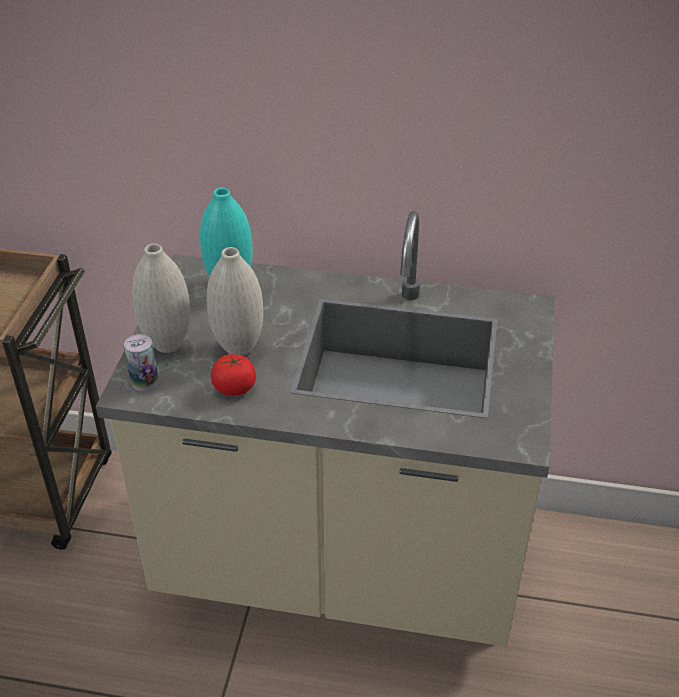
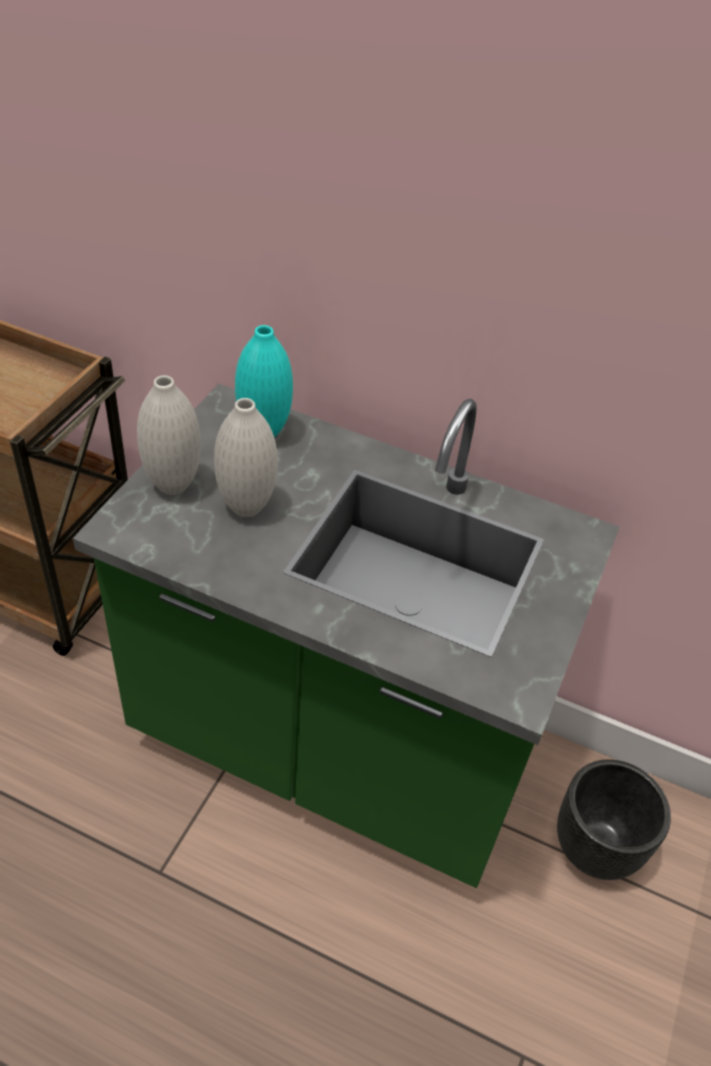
camera: 10 degrees right, 5 degrees up
(145, 382) = (133, 523): can -> none
(234, 387) = (225, 552): tomato -> none
(339, 567) = (332, 747): beige counter -> green counter
(593, 592) = (595, 848): none -> black planter

